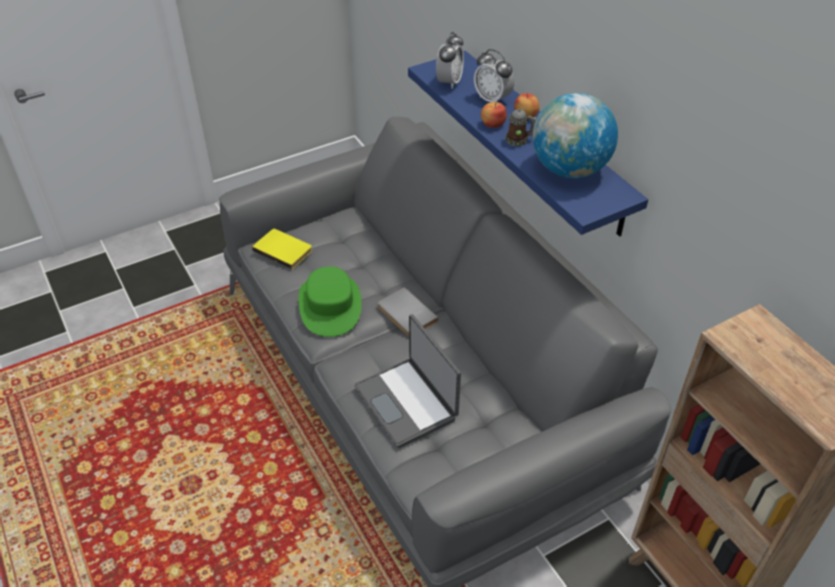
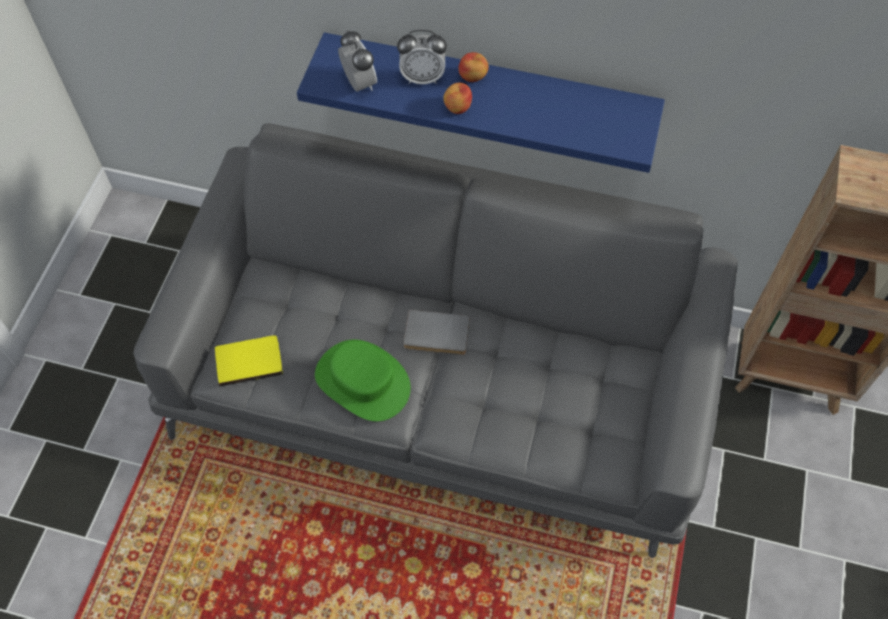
camera: 45 degrees left, 15 degrees up
(407, 402) = (531, 414): laptop -> none
(519, 140) = (501, 110): mug -> none
(569, 170) = (576, 113): globe -> none

